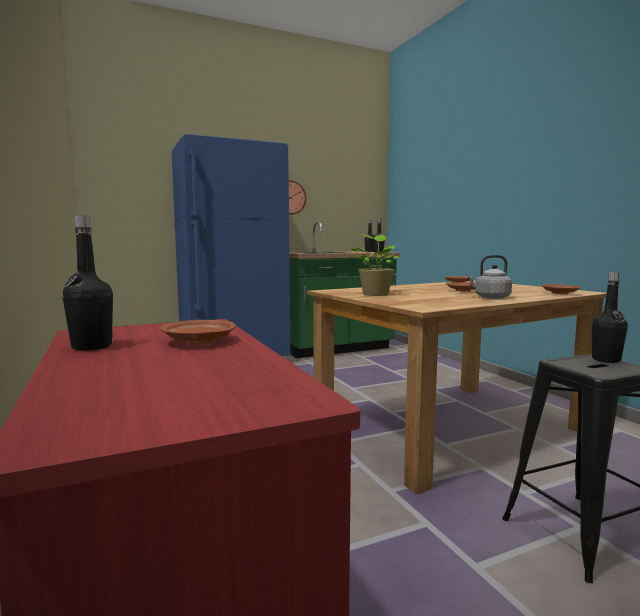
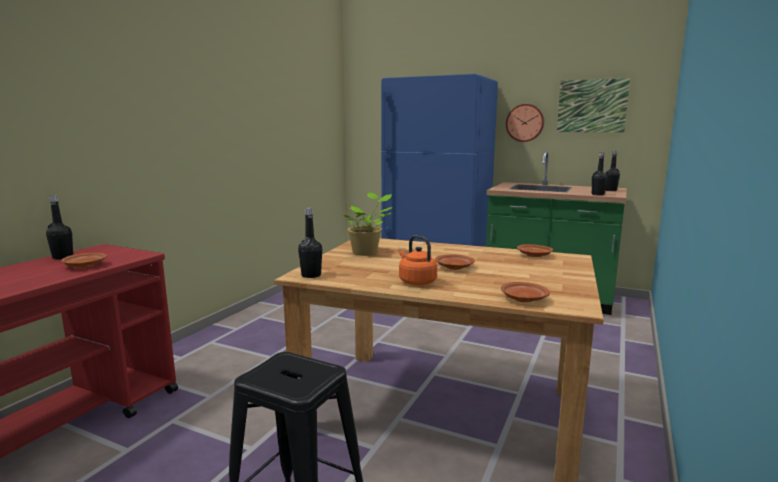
camera: 50 degrees right, 5 degrees up
(338, 186) = (592, 106): none -> picture
(490, 297) = (416, 281): grey kettle -> orange kettle
(606, 360) = (317, 374): black bottle -> black bottle (311, 275)

